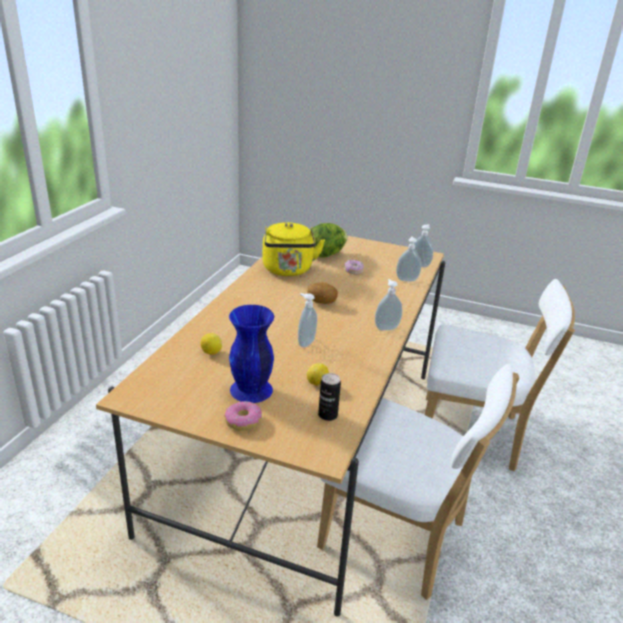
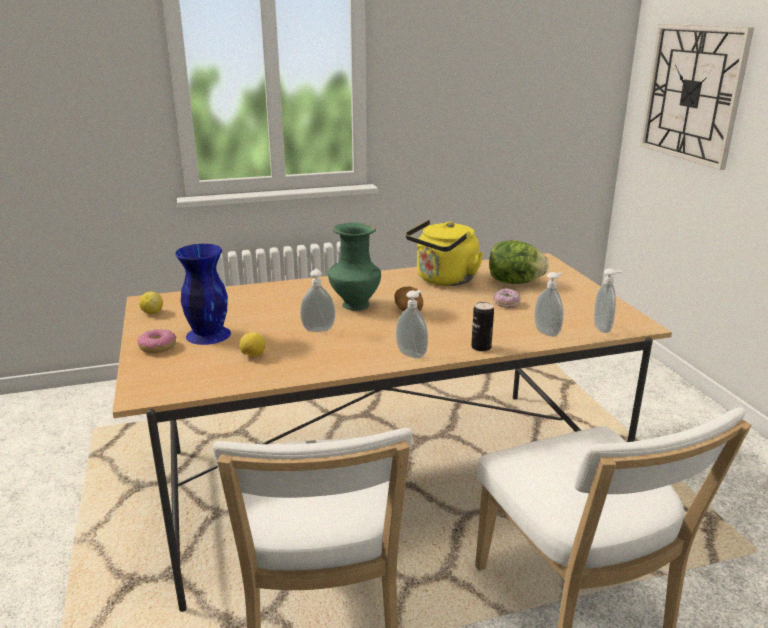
camera: 55 degrees right, 5 degrees down
(211, 352) = (245, 303): lemon -> lemon (152, 312)
(283, 314) = (354, 305): none -> green vase
(310, 85) = (692, 93): none -> wall clock
(328, 415) = (206, 376): can -> can (481, 347)

